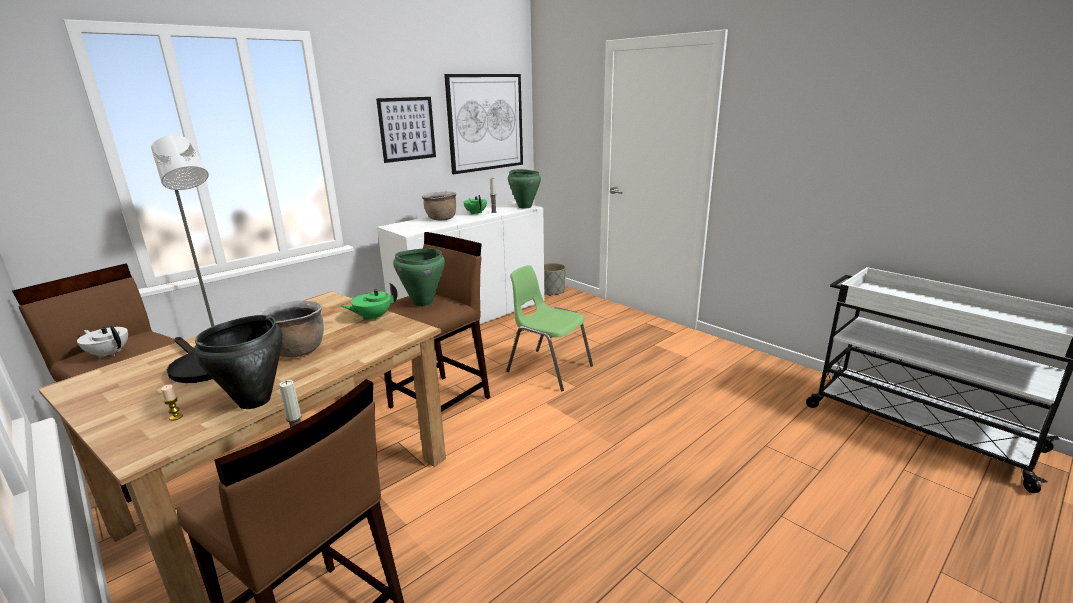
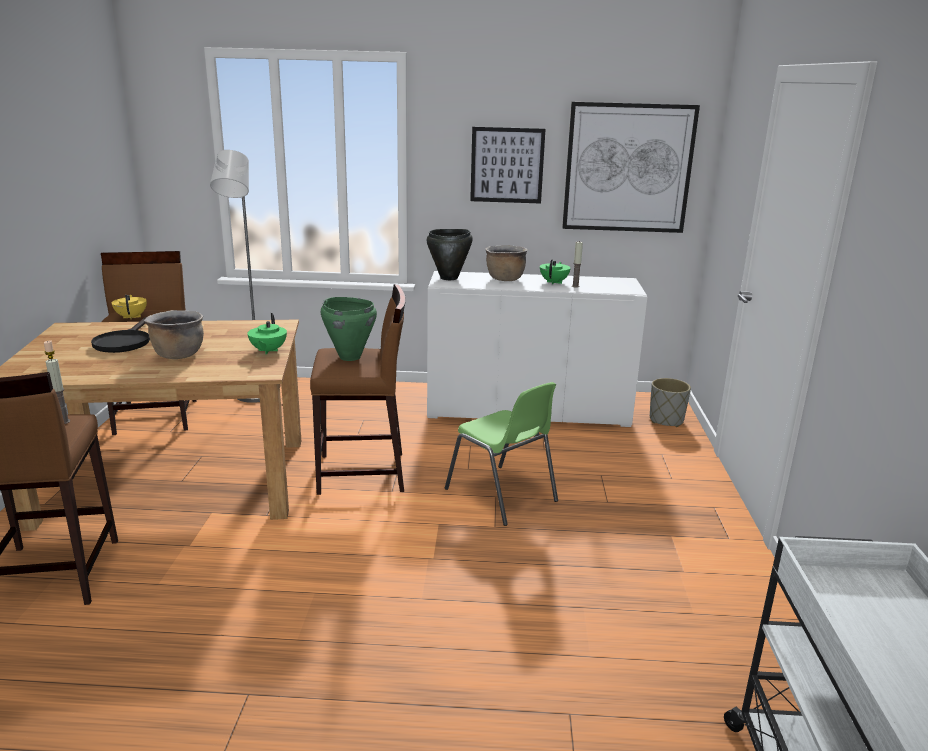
camera: 45 degrees right, 0 degrees up
(109, 354) = (132, 317): white teapot -> yellow teapot
(255, 401) = (92, 376): black cooking pot -> black cooking pot (449, 278)
(372, 317) = (268, 351): green teapot -> green teapot turned 105 degrees counterclockwise
(525, 207) = (627, 289): green cooking pot -> none
(548, 368) = (502, 495): green chair -> green chair turned 150 degrees clockwise

